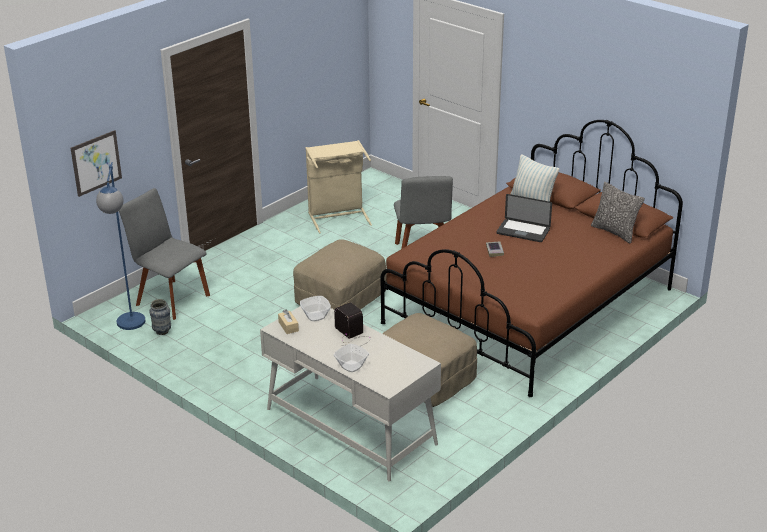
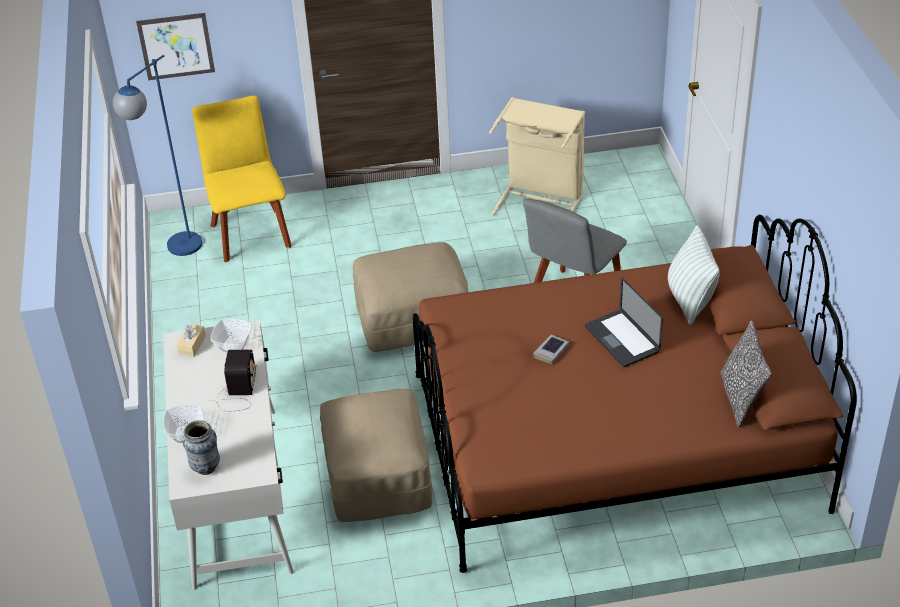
camera: 40 degrees right, 10 degrees up
(162, 331) = (198, 272): vase -> vase (205, 467)
(170, 298) = (250, 233): grey chair -> yellow chair

